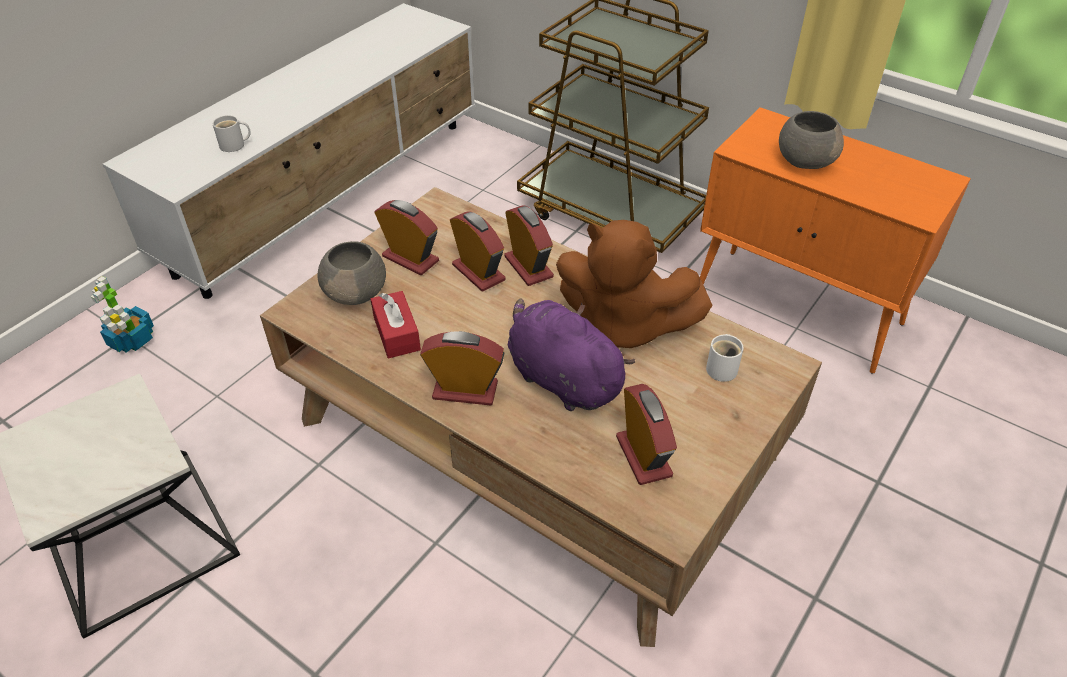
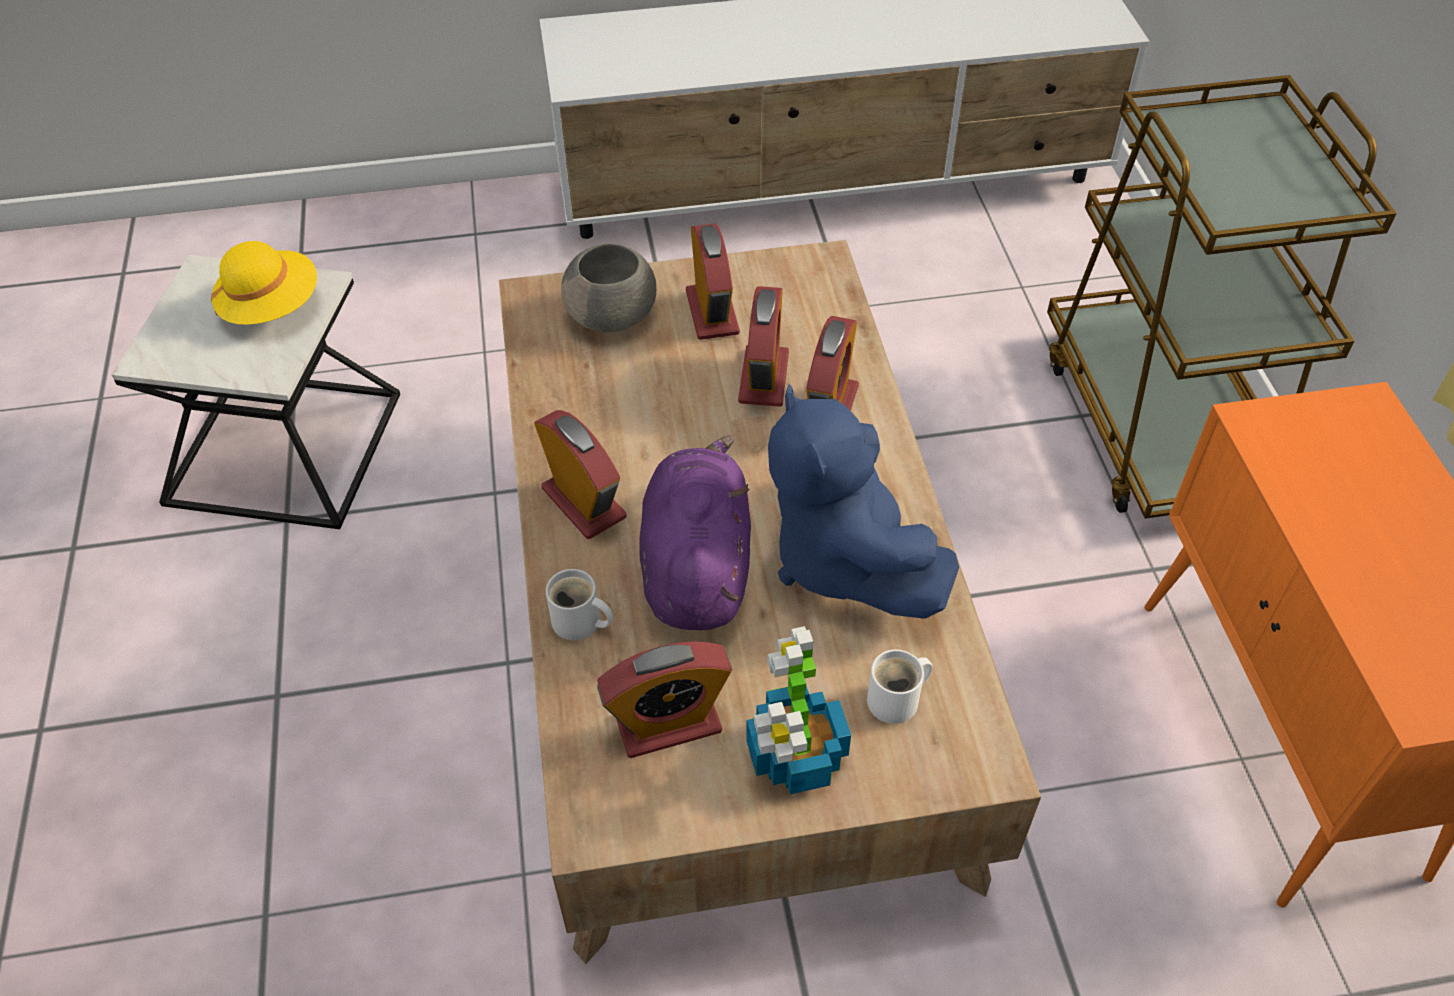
camera: 45 degrees right, 5 degrees up
(106, 426) = (272, 307): none -> yellow hat
(132, 340) = (474, 240): potted plant -> potted plant (795, 756)
(234, 145) = (682, 65): white mug -> white mug (579, 623)
(396, 333) = (595, 390): red tissue box -> none
(623, 326) = (844, 558): brown plush toy -> blue plush toy
(643, 456) = (668, 724): alarm clock -> alarm clock turned 45 degrees clockwise
(804, 161) = (1339, 503): grey bowl -> none

